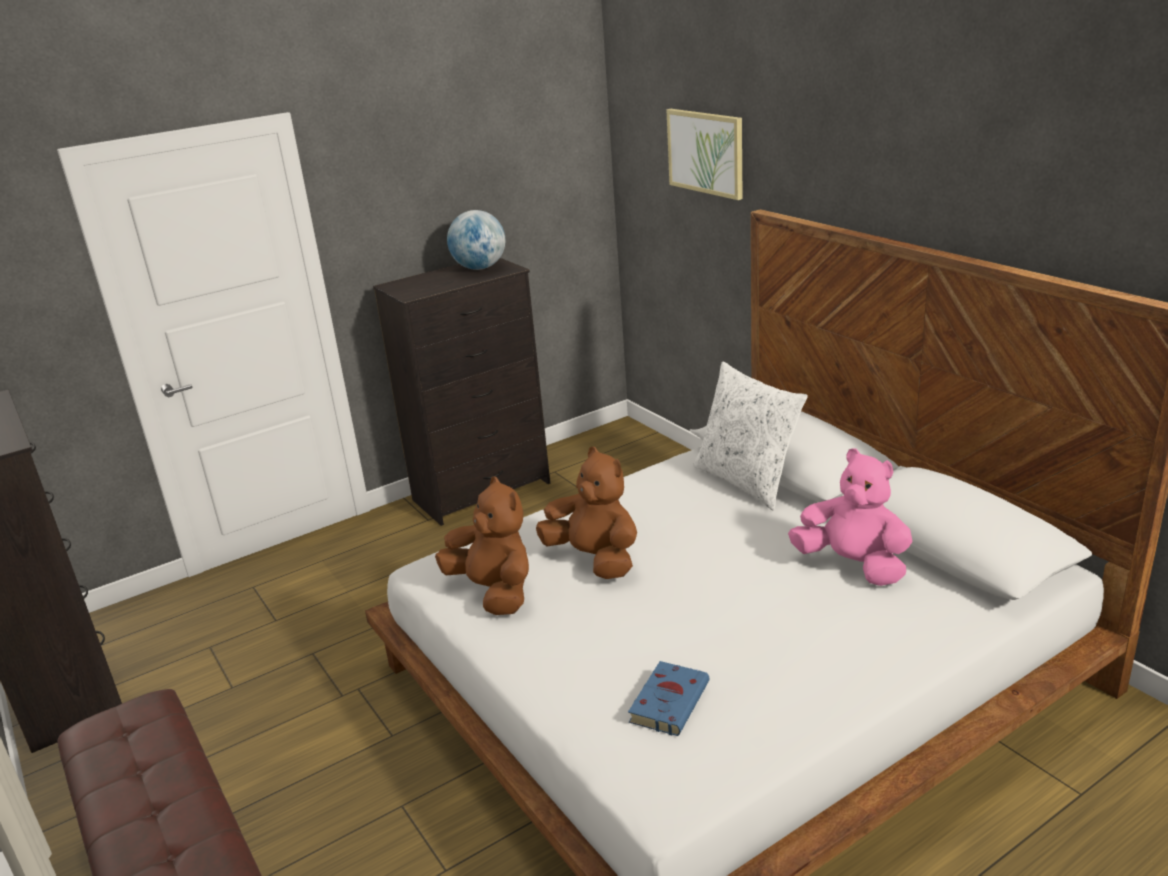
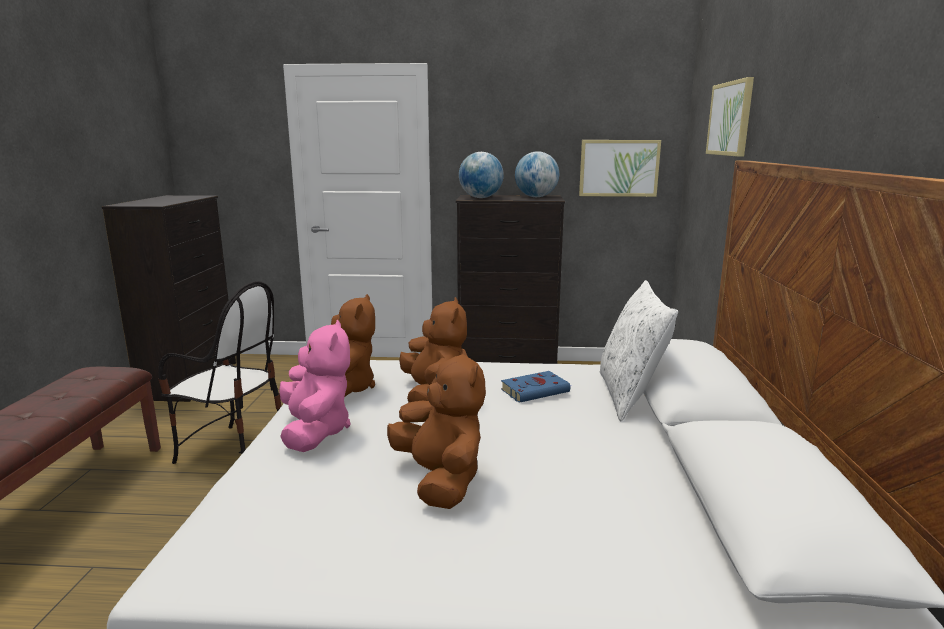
camera: 35 degrees right, 10 degrees down
(307, 733) = (234, 451): none -> chair
(421, 288) = (480, 198): none -> globe
(548, 204) = (619, 168): none -> picture
(670, 701) = (315, 504): blue book -> blue book (536, 390)
(725, 630) = (440, 480): none -> brown plush toy
(853, 565) = (630, 488): pink plush toy -> pink plush toy (315, 431)

